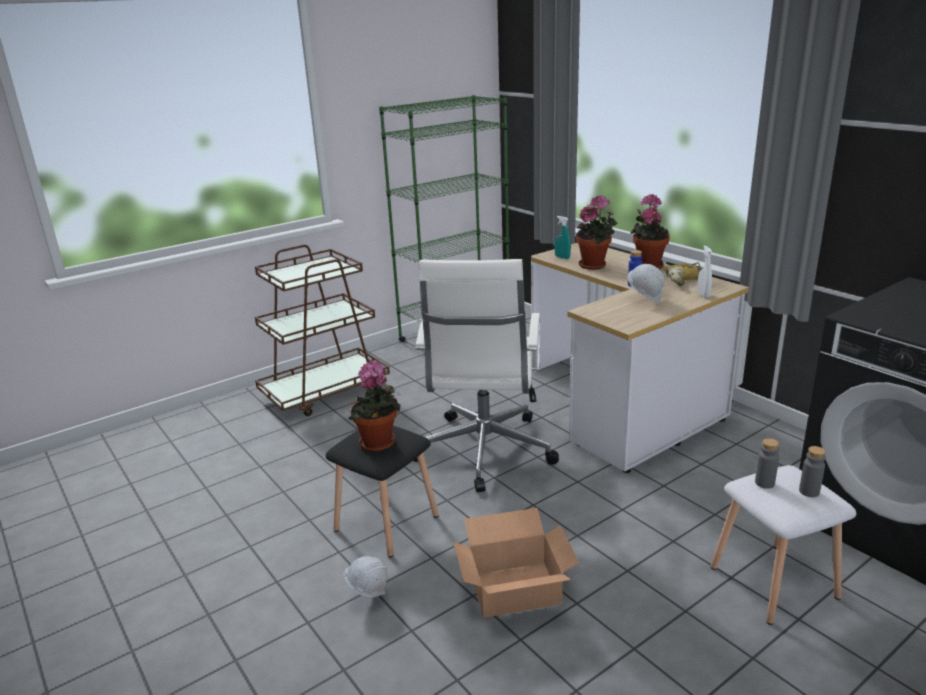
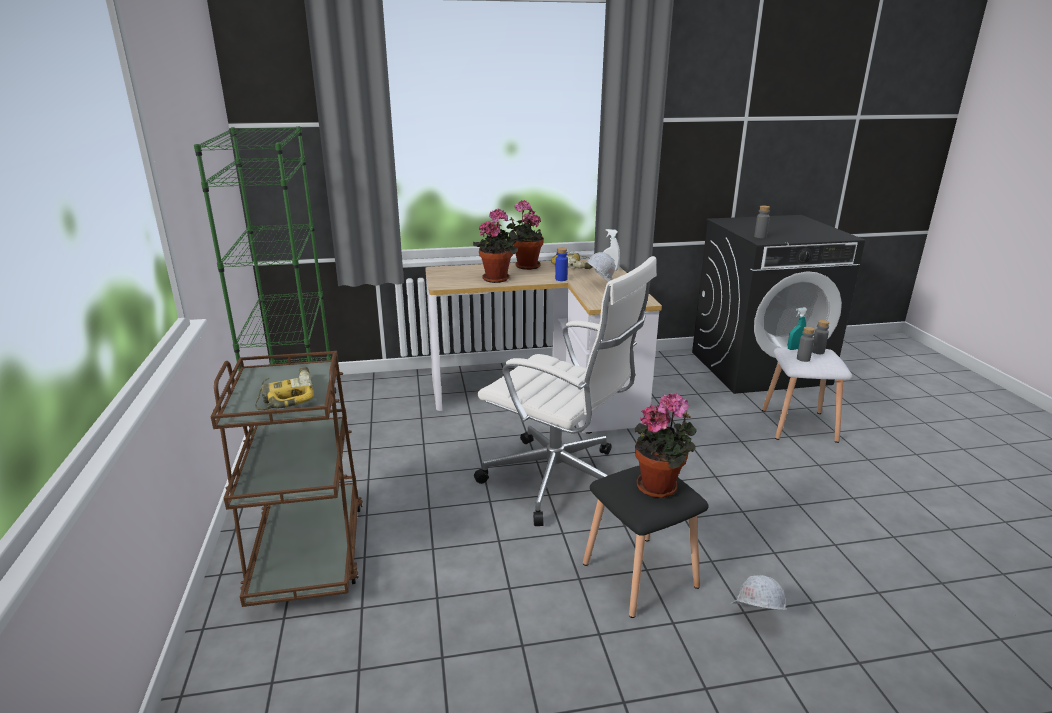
camera: 65 degrees left, 0 degrees up
(302, 274) = (286, 396): none -> power drill
(516, 589) = (773, 527): cardboard box -> none
(562, 257) = (457, 282): turquoise spray bottle -> turquoise spray bottle (794, 348)
(873, 313) = (760, 236): none -> grey bottle

